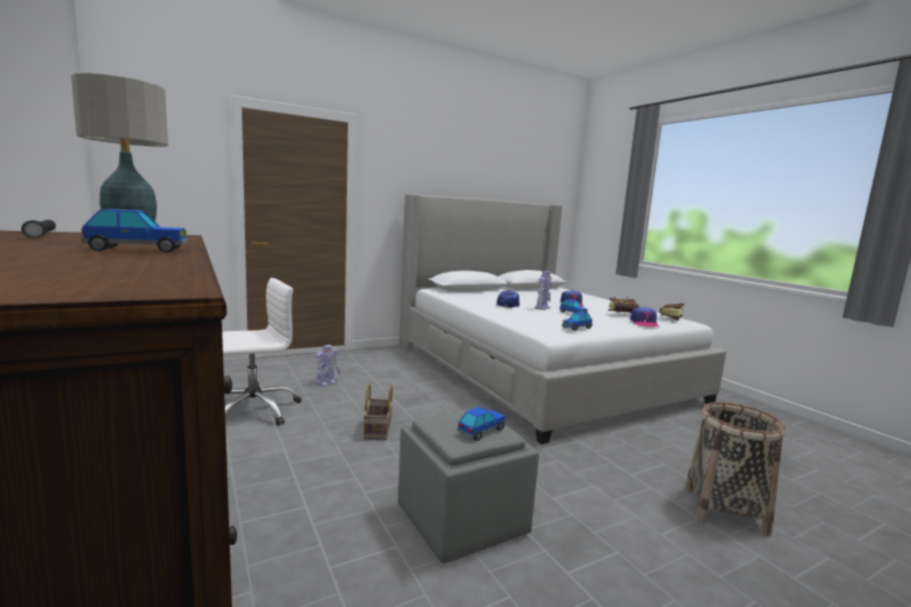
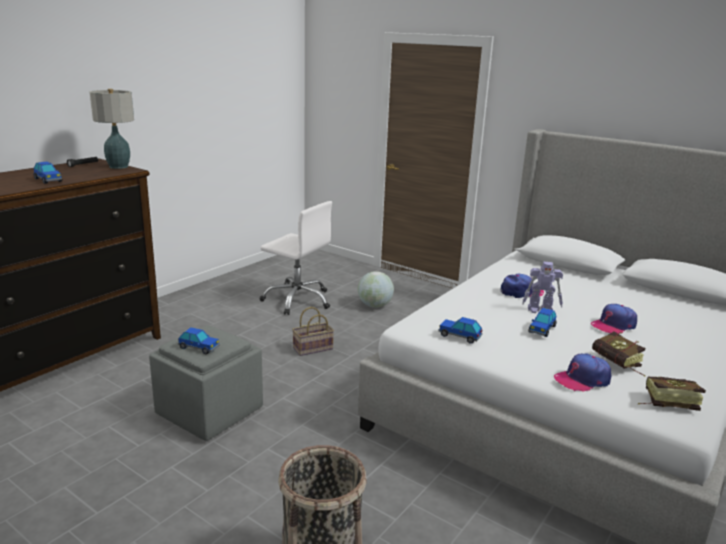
camera: 65 degrees right, 10 degrees up
(327, 382) = (375, 306): toy robot -> globe

